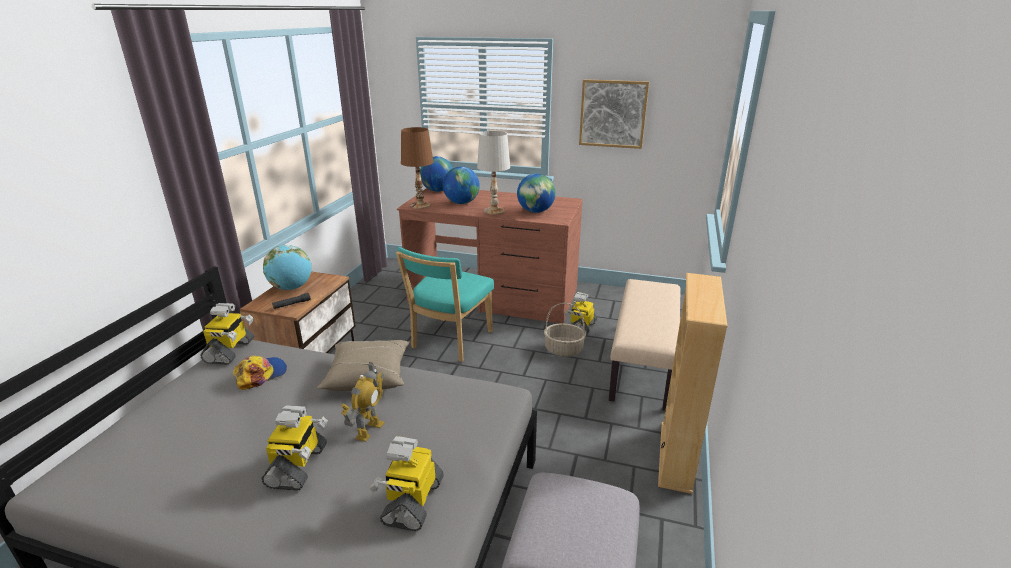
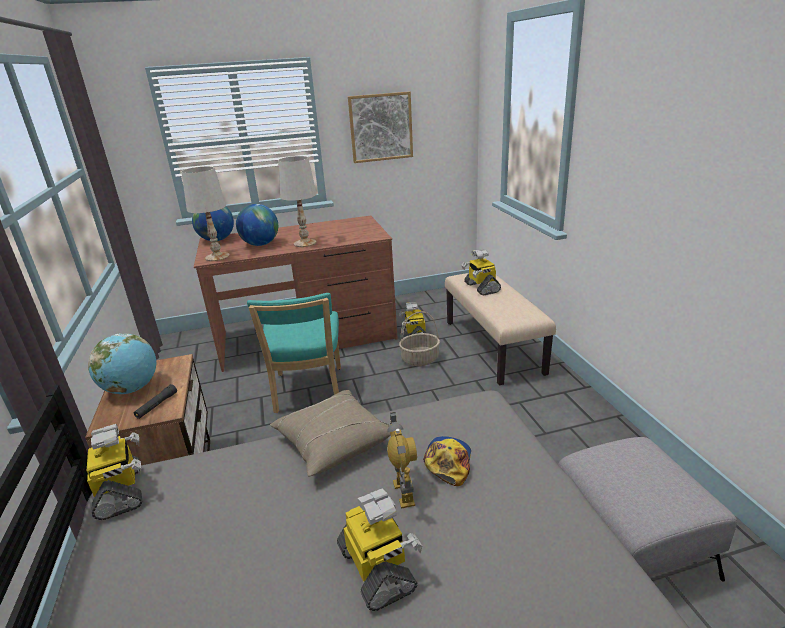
camera: 30 degrees left, 0 degrees up
(261, 374) = (203, 498): cap -> cap (448, 462)
(412, 501) = (532, 534): toy robot -> toy robot (481, 287)
(420, 205) = (217, 257): brown table lamp -> white table lamp
(535, 211) = (346, 234): globe -> none
(676, 456) = (588, 406): beige bookcase -> none

